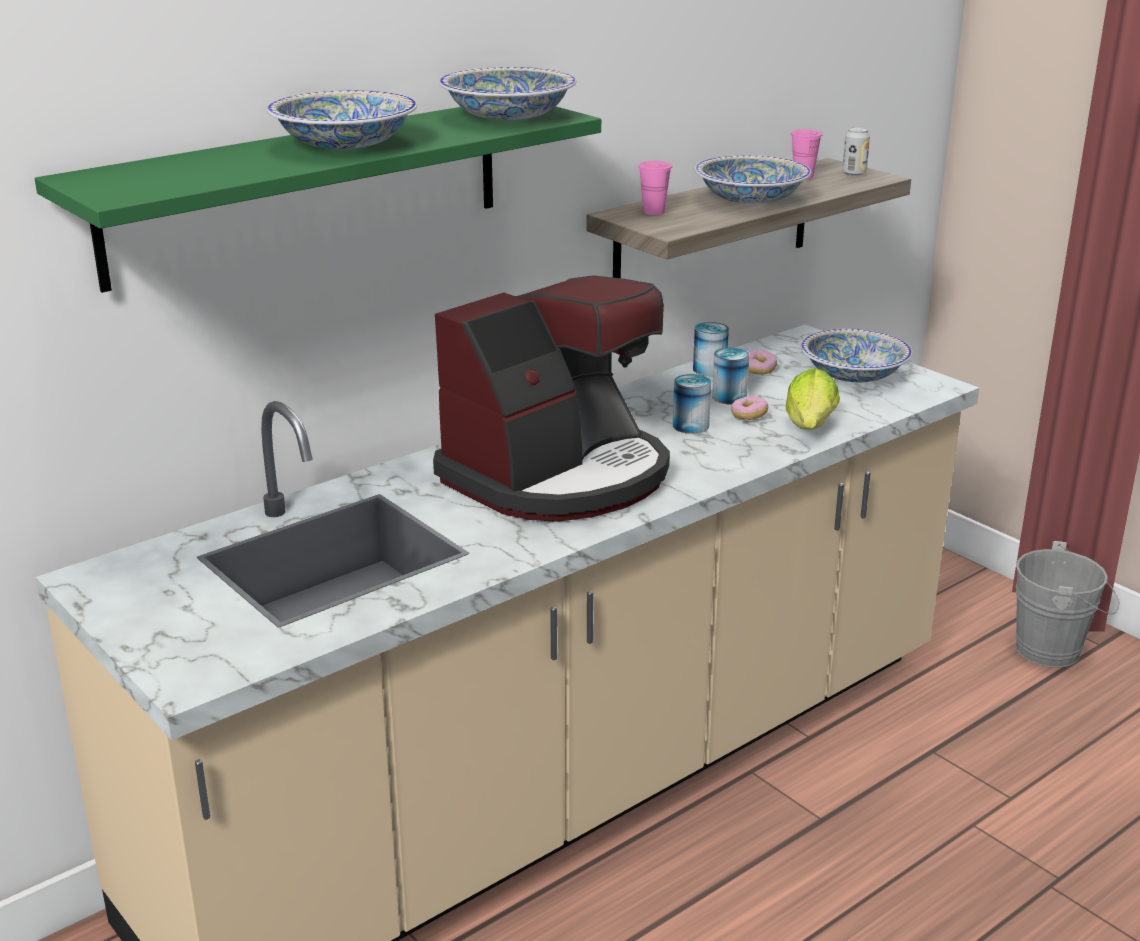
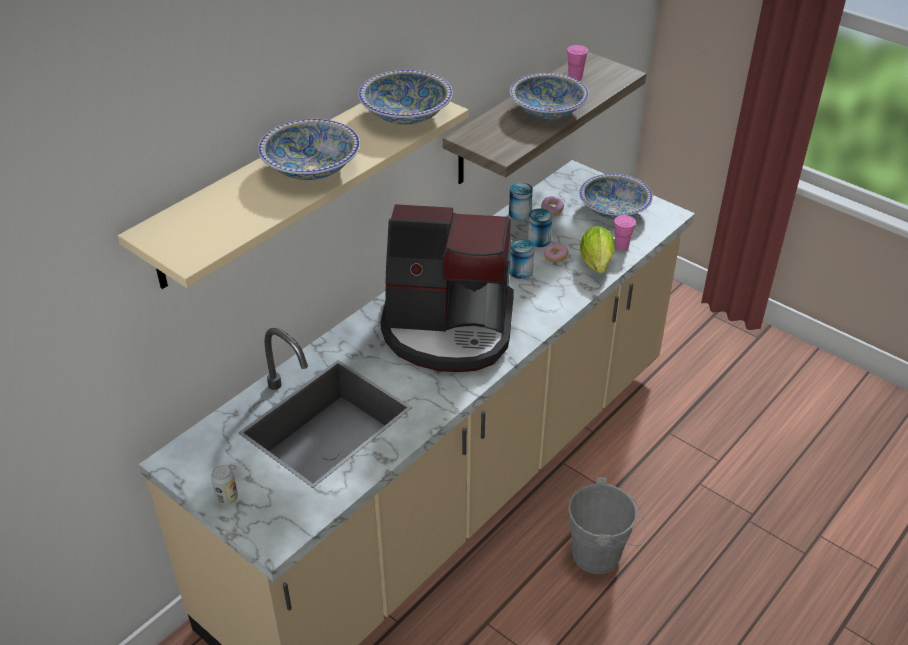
camera: 10 degrees left, 15 degrees up
(308, 189) = (278, 183): green shelf -> beige shelf
(559, 476) = (448, 329): coffee machine -> coffee machine turned 60 degrees clockwise
(653, 211) = (487, 131): pink cup -> pink cup (621, 245)
(854, 173) = (608, 70): can -> can (227, 498)
(1055, 651) = (732, 346): grey bucket -> grey bucket (601, 554)

